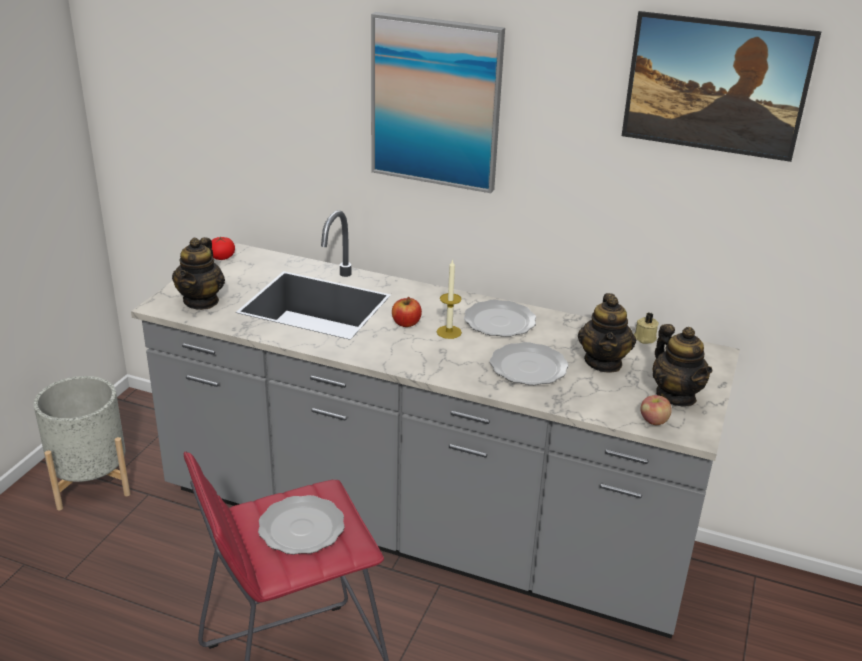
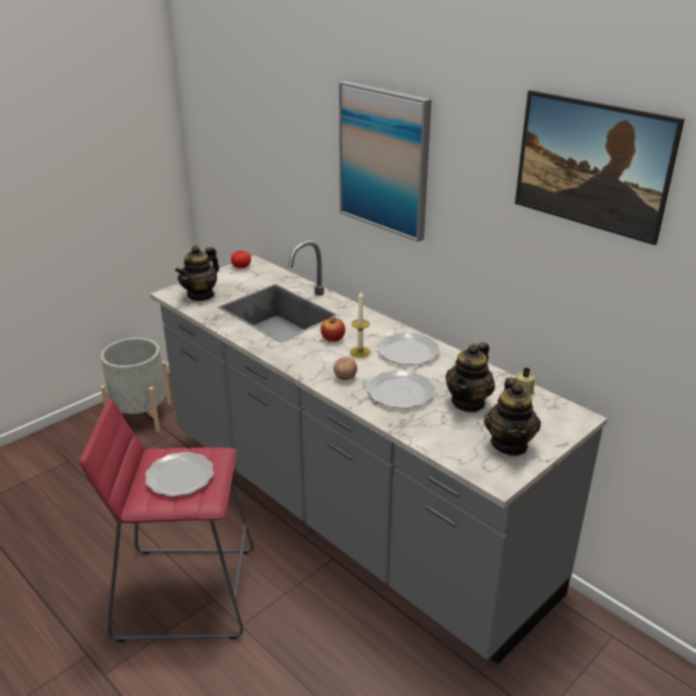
camera: 25 degrees right, 0 degrees up
(653, 421) = (470, 460): apple -> apple (345, 377)

